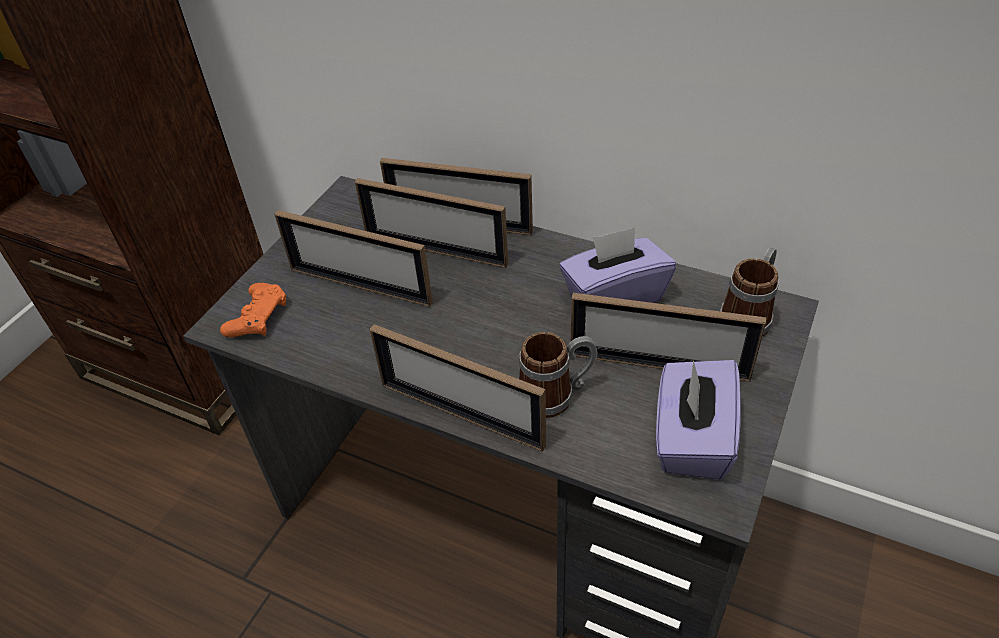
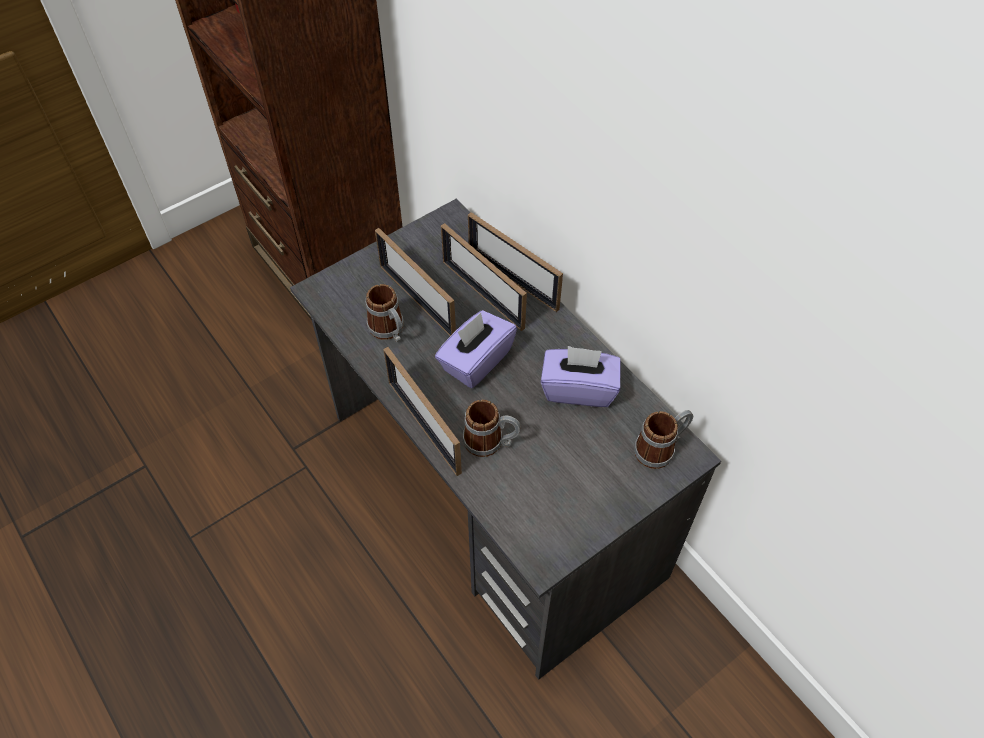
camera: 25 degrees right, 10 degrees up
(257, 317) = (340, 294): orange game controller -> none
(346, 330) = (389, 331): none -> mug
(658, 365) = (571, 454): picture frame -> none
(691, 439) = (554, 515): purple tissue box -> purple tissue box (476, 361)

